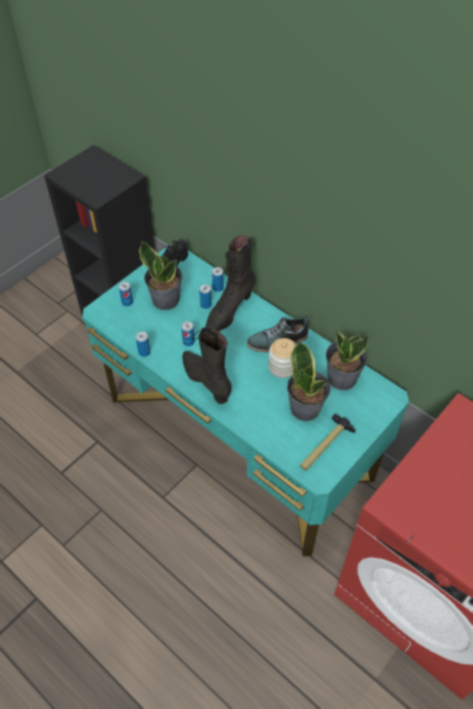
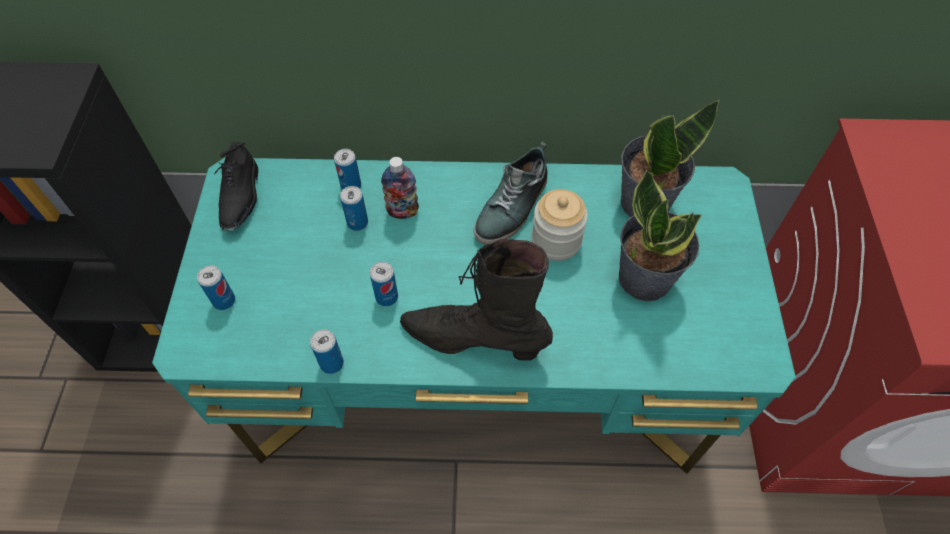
camera: 40 degrees left, 5 degrees up
(166, 299) = (286, 254): potted plant -> none
(228, 312) = (402, 212): black boot -> bottle
(325, 446) = (723, 313): hammer -> none

